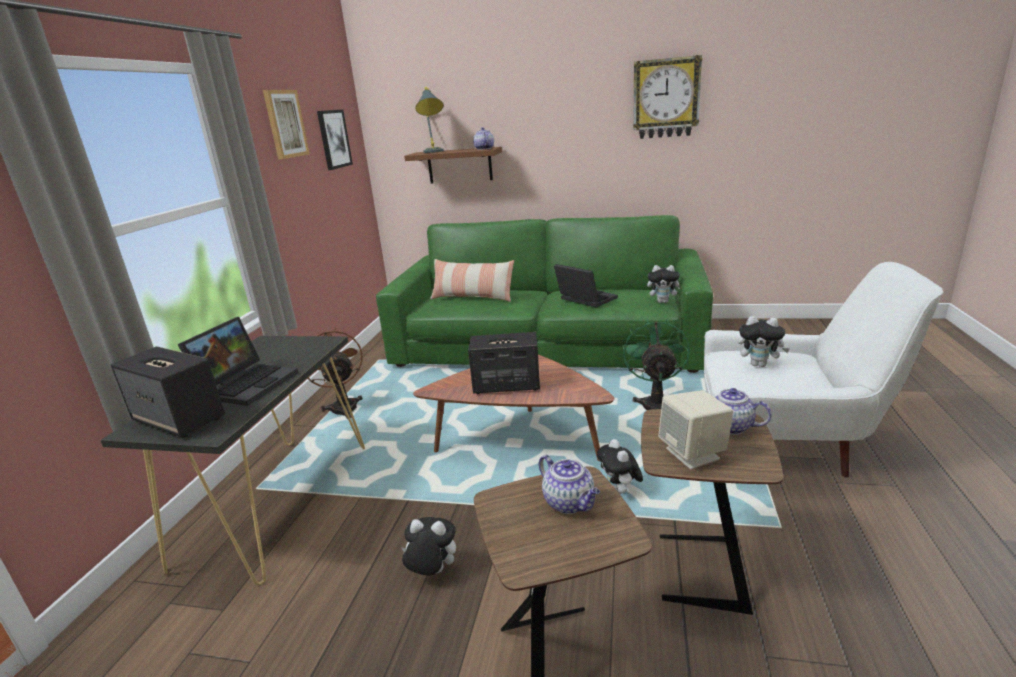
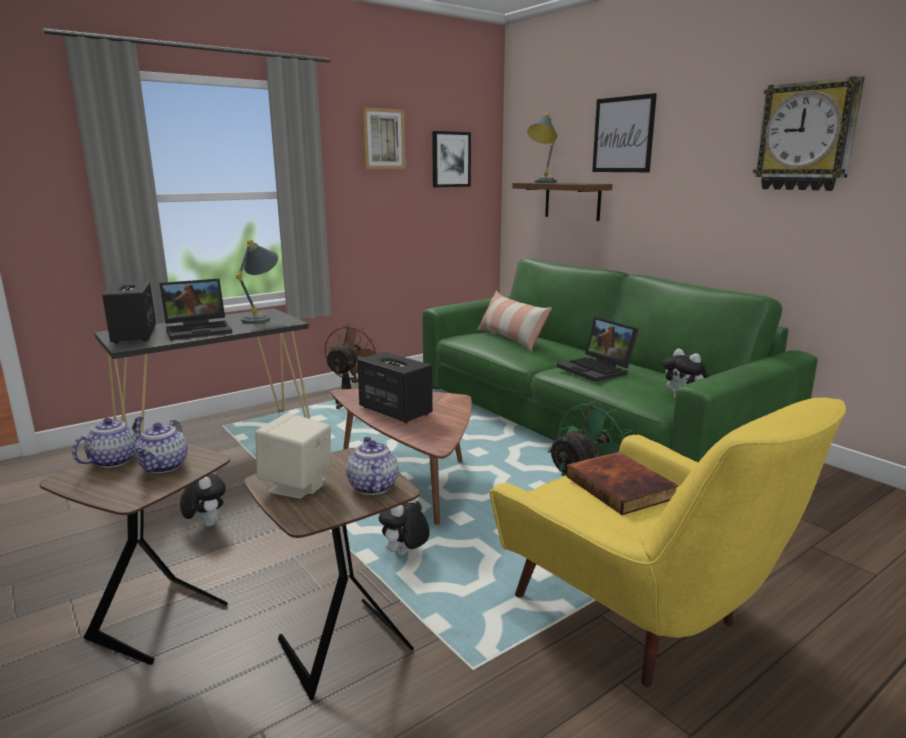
camera: 40 degrees right, 5 degrees down
(282, 348) = (262, 318): none -> grey table lamp
(484, 149) = (584, 183): teapot -> teapot (114, 460)
(505, 103) = (623, 135): none -> picture
(584, 299) = (597, 370): laptop -> laptop turned 150 degrees clockwise
(759, 364) = (621, 487): plush toy -> book
(787, 446) = (640, 619): white armchair -> yellow armchair

